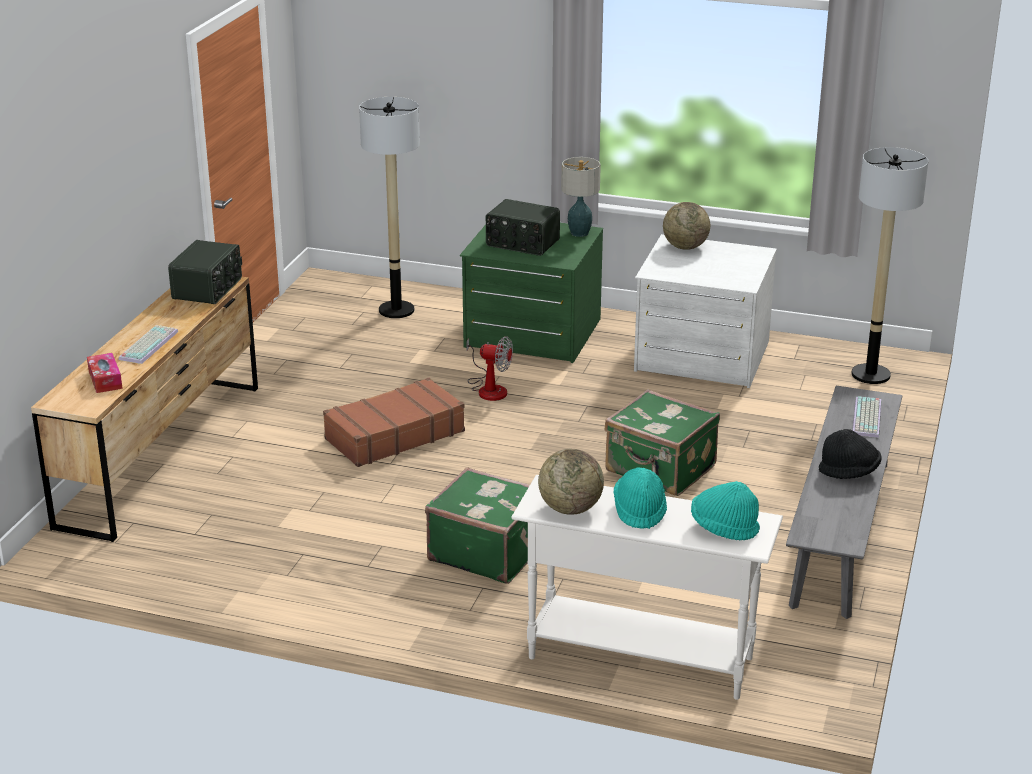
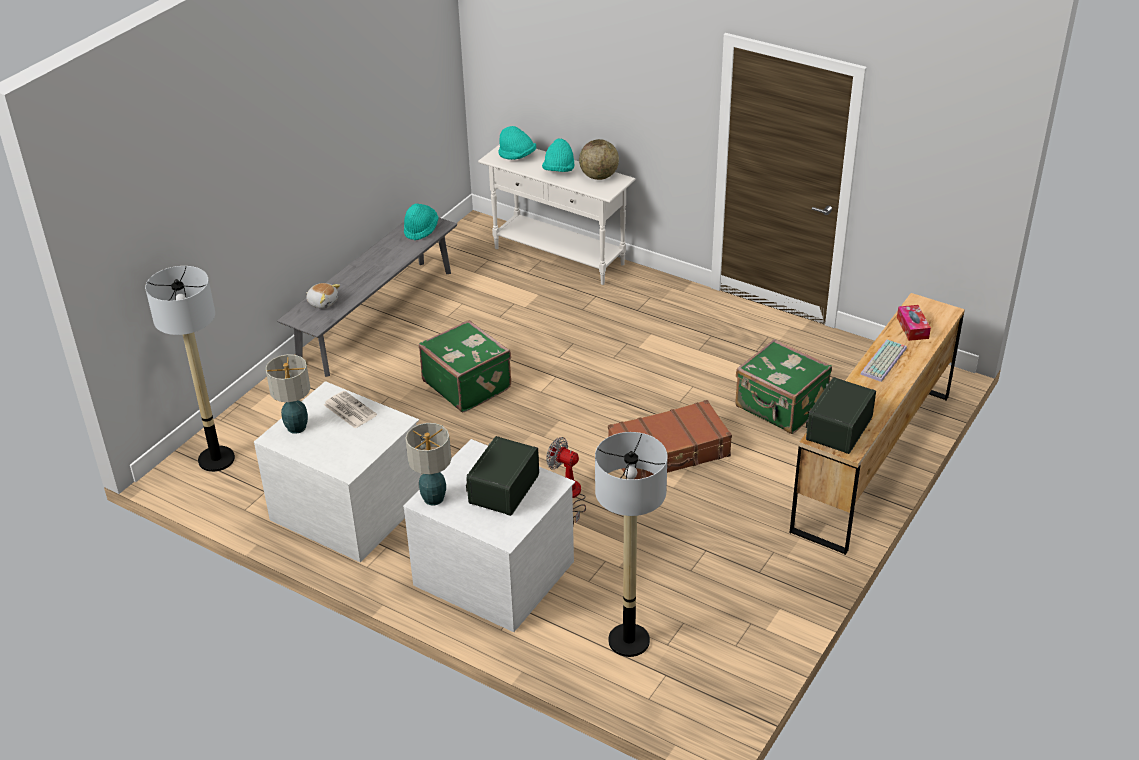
camera: 165 degrees left, 10 degrees up
(487, 551) = (626, 335): green suitcase -> green suitcase (780, 407)
(522, 243) = (503, 489): radio -> radio turned 105 degrees counterclockwise
(532, 334) = (495, 571): green dresser -> white dresser
(685, 247) = (341, 456): globe -> none
(709, 275) = (349, 410): none -> newspaper
(747, 260) = (296, 427): none -> table lamp
(830, 525) = (421, 230): none -> turquoise hat
(849, 472) = (376, 263): black hat -> none
(868, 418) = (323, 302): keyboard -> plush toy

